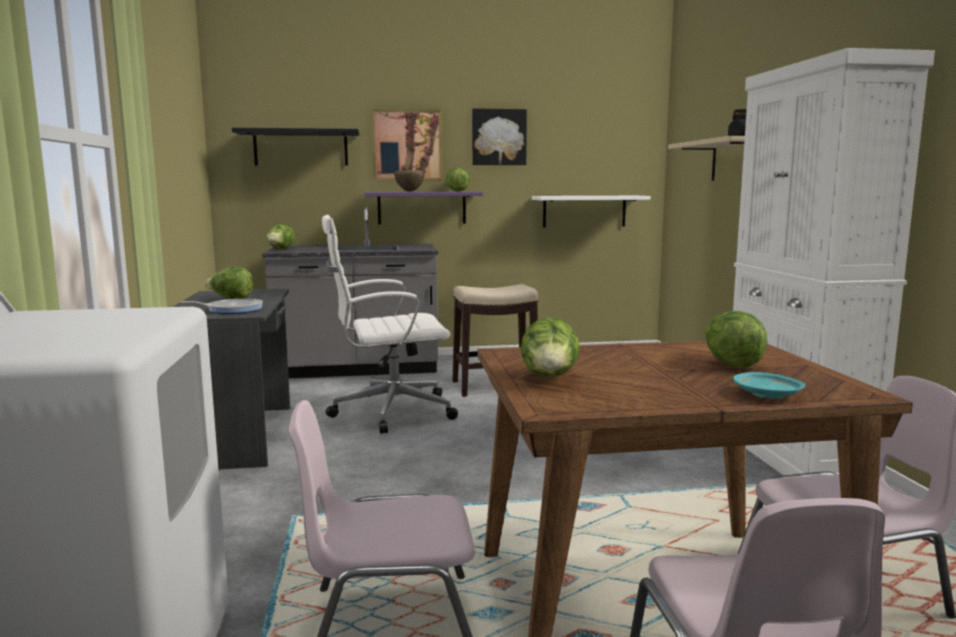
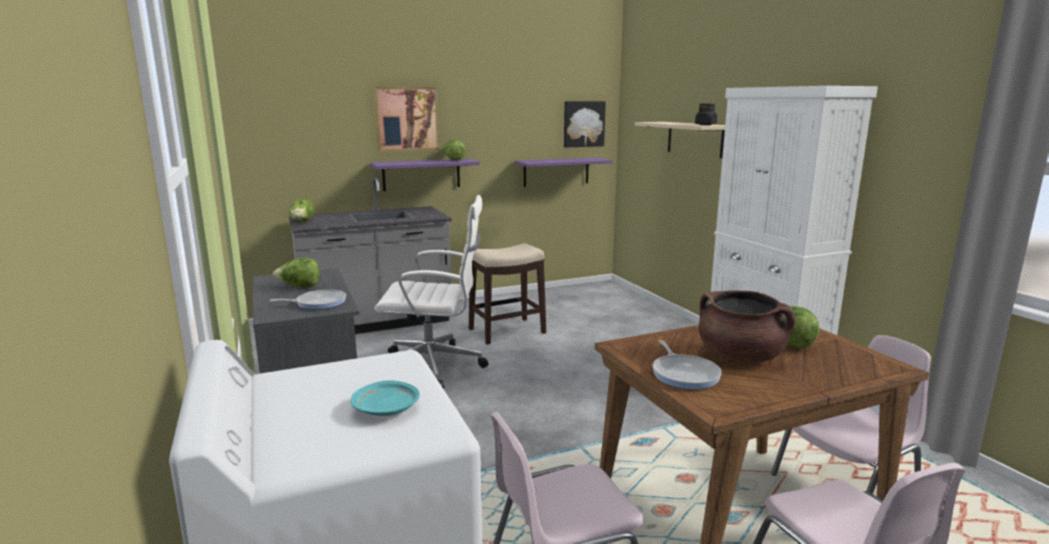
camera: 15 degrees left, 5 degrees up
(301, 148) = (308, 123): black shelf -> none
(389, 411) = (434, 367): white office chair -> white office chair turned 150 degrees counterclockwise
(410, 191) = (415, 162): brown bowl -> none
(498, 137) = (486, 110): picture -> picture (583, 124)
(550, 378) = (684, 374): lettuce -> frying pan
(584, 211) = (556, 172): white shelf -> purple shelf
(647, 370) = (740, 356): none -> brown cooking pot
(767, 395) = (841, 376): turquoise plate -> turquoise plate (386, 409)

